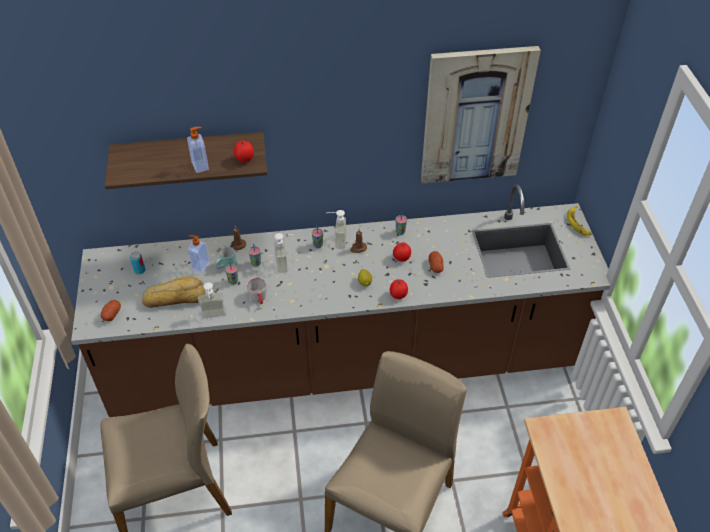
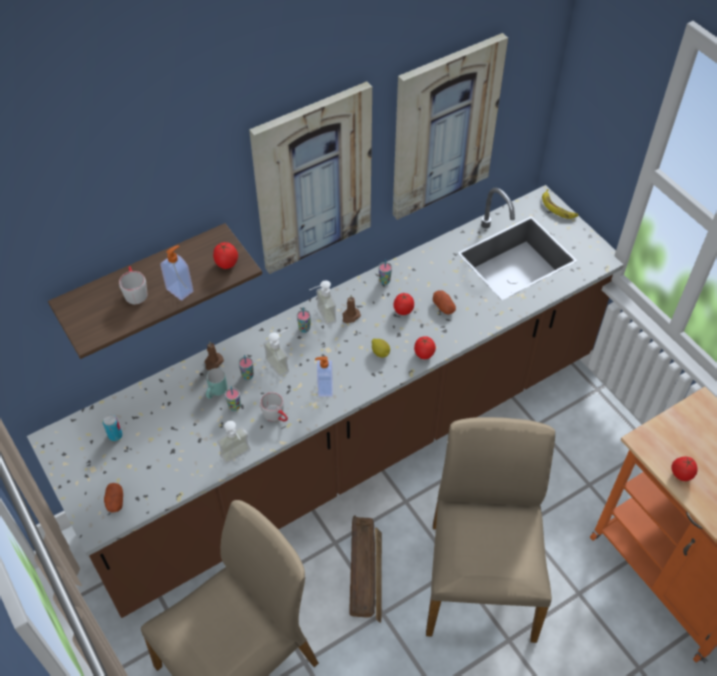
camera: 25 degrees left, 5 degrees up
(169, 157) = (135, 291): none -> grey mug
(175, 297) = (179, 451): bread -> none
(200, 266) = (184, 402): soap dispenser -> soap dispenser (324, 388)
(305, 462) = (365, 571): none -> crate
(345, 121) = (313, 180): none -> picture
(560, 468) = (681, 474): none -> tomato

